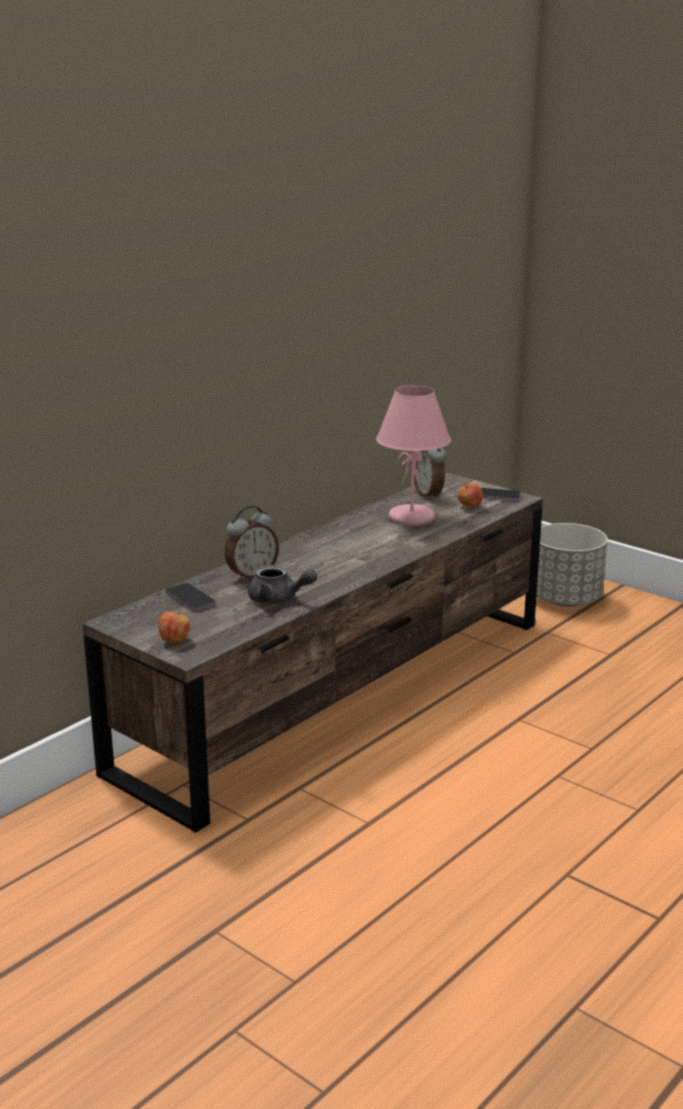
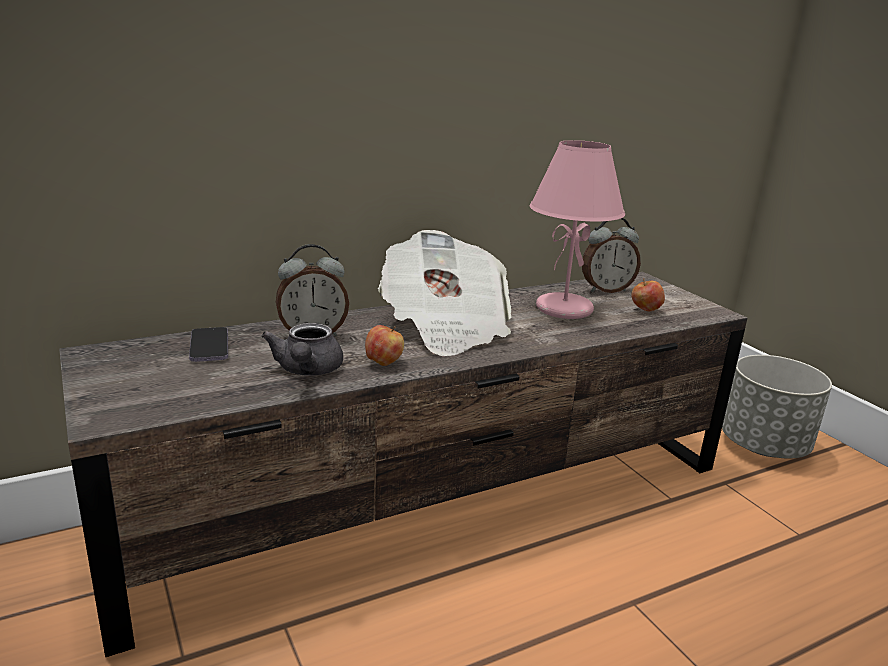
camera: 20 degrees right, 0 degrees up
(174, 641) = (116, 395): apple -> apple (384, 362)
(278, 599) = (307, 371): grey teapot -> grey teapot turned 45 degrees clockwise
(338, 549) = (444, 327): none -> newspaper
(430, 495) = (606, 290): alarm clock -> alarm clock turned 105 degrees counterclockwise
(496, 496) = (687, 304): phone -> none

